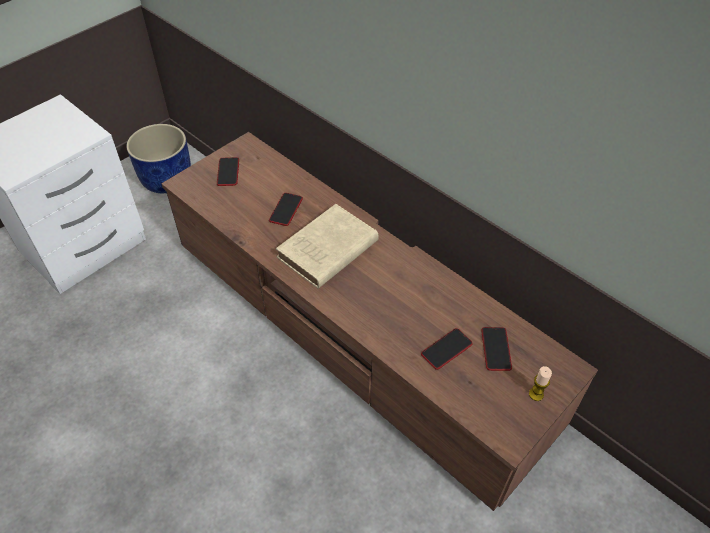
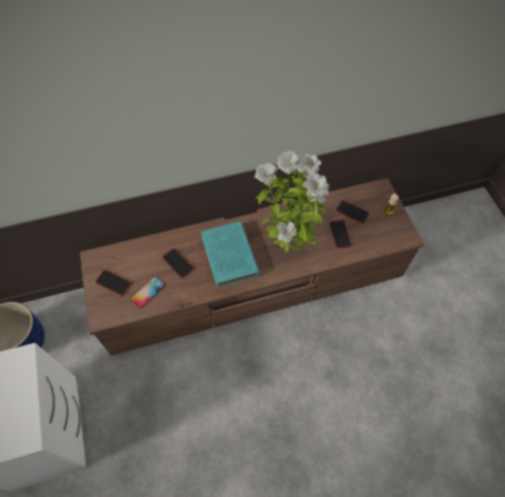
camera: 60 degrees left, 10 degrees up
(234, 203) = (147, 292): none -> phone
(326, 251) = (230, 257): beige book -> turquoise book
(384, 300) = (288, 246): none -> potted plant

